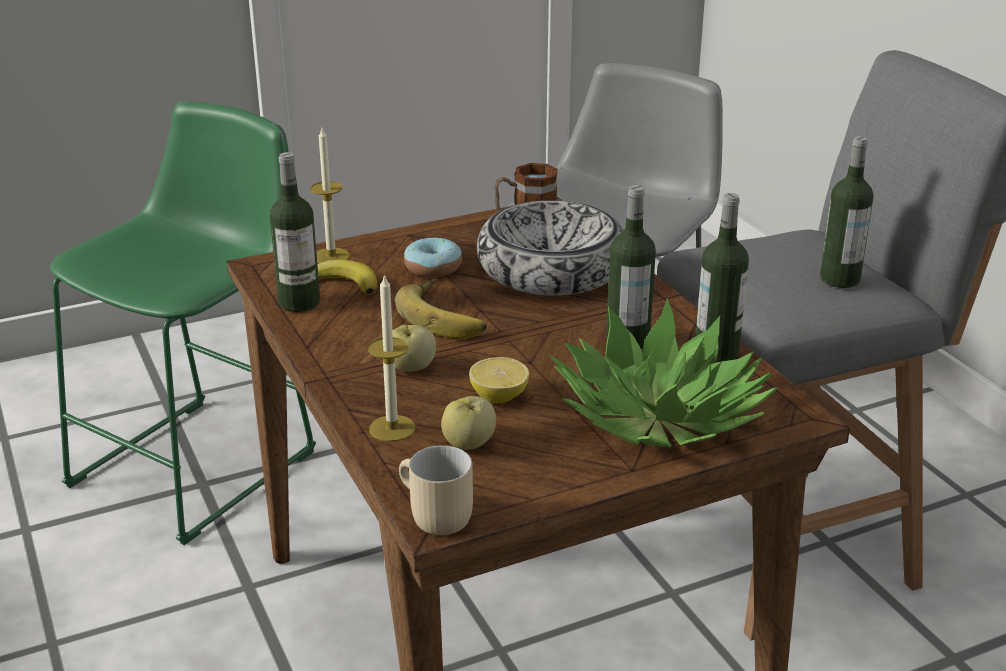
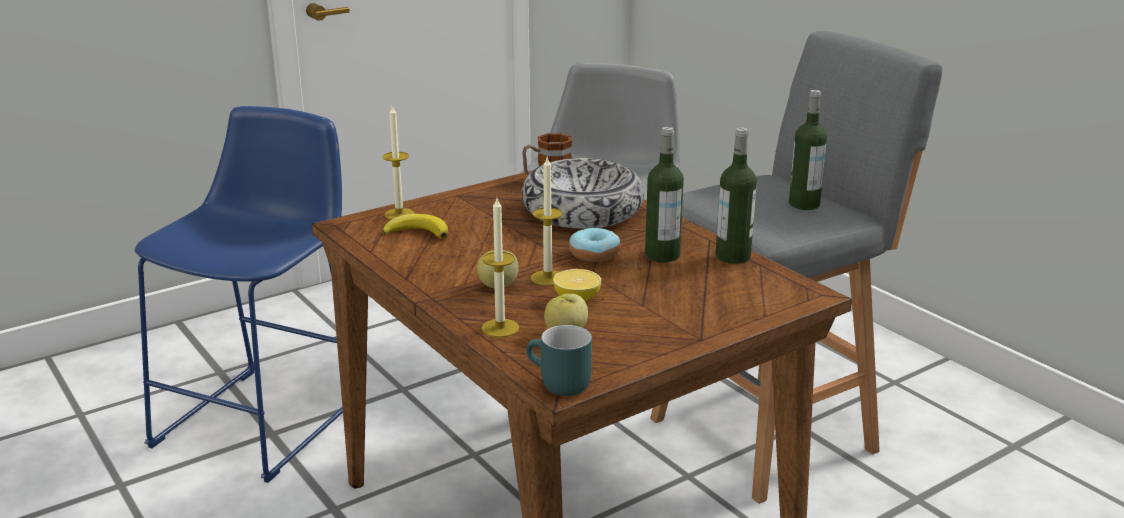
camera: 10 degrees left, 5 degrees down
(204, 462) = (268, 417): green stool -> blue stool
(299, 302) = (386, 248): bottle -> none
(431, 517) = (557, 384): beige mug -> turquoise mug
(433, 268) = (487, 216): donut -> donut (594, 254)
(446, 315) = (511, 248): banana -> none
(475, 362) = (547, 278): none -> candle
(659, 416) = (707, 303): potted plant -> none

